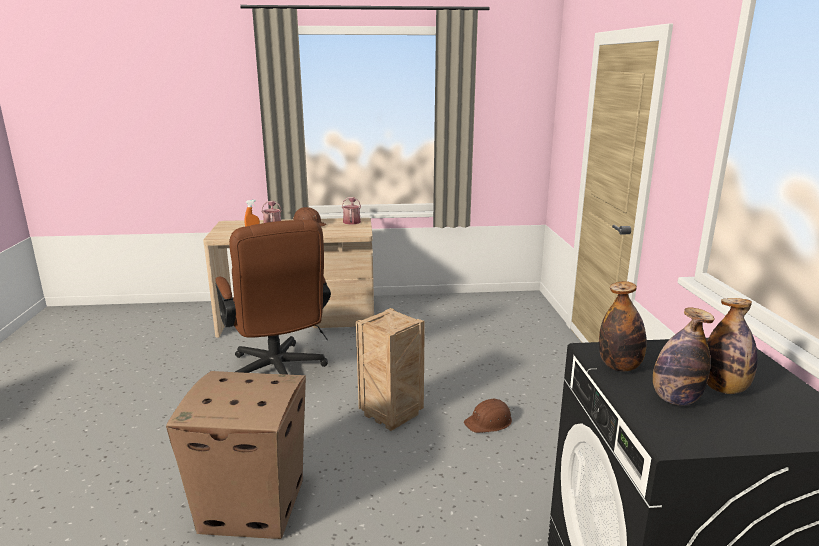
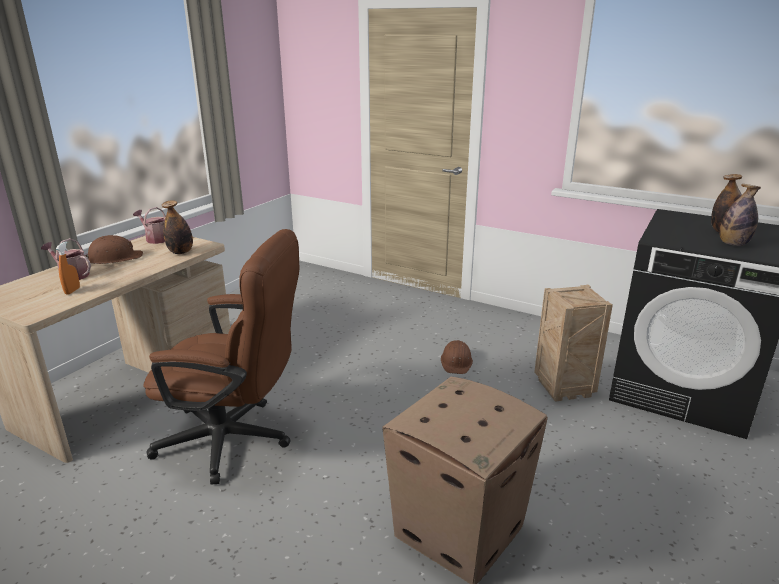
camera: 55 degrees left, 5 degrees up
(389, 414) = (396, 402): crate -> crate (563, 389)
(619, 366) = (683, 241): bottle -> bottle (181, 252)

